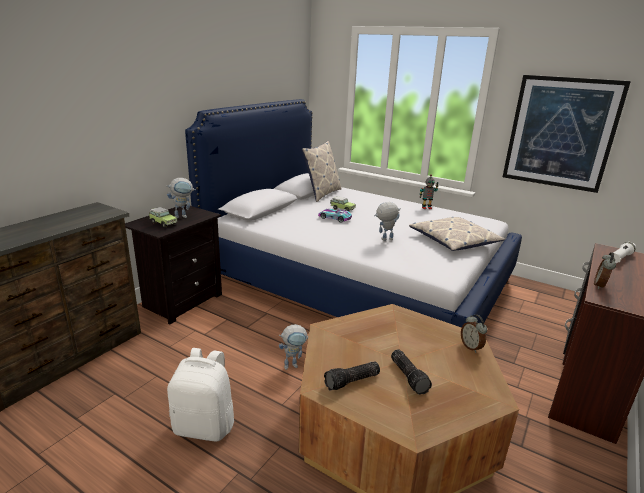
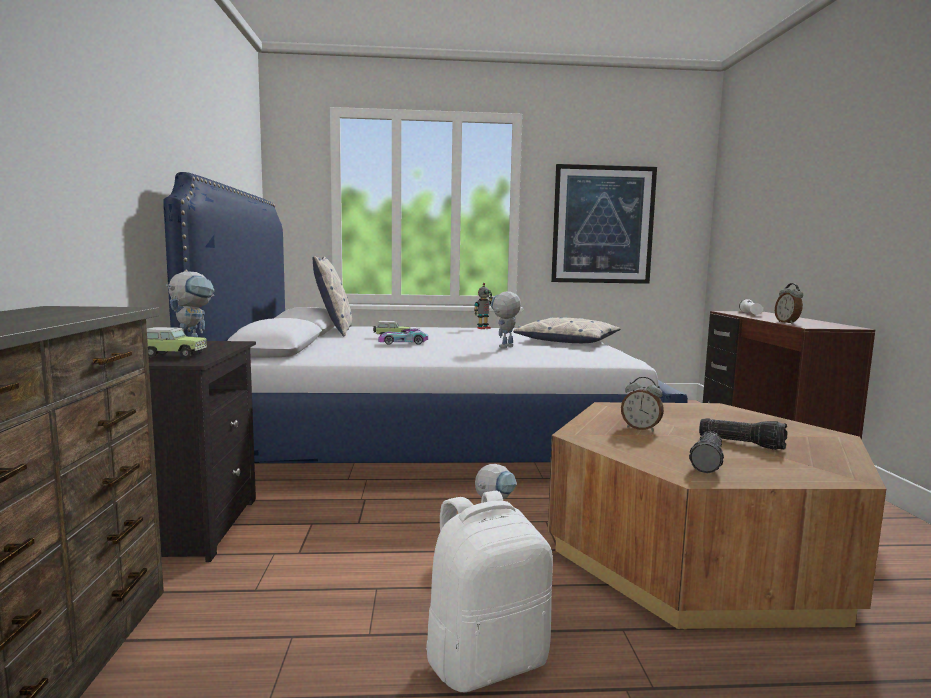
camera: 35 degrees left, 15 degrees down
(471, 347) = (731, 411): alarm clock -> alarm clock (641, 428)

